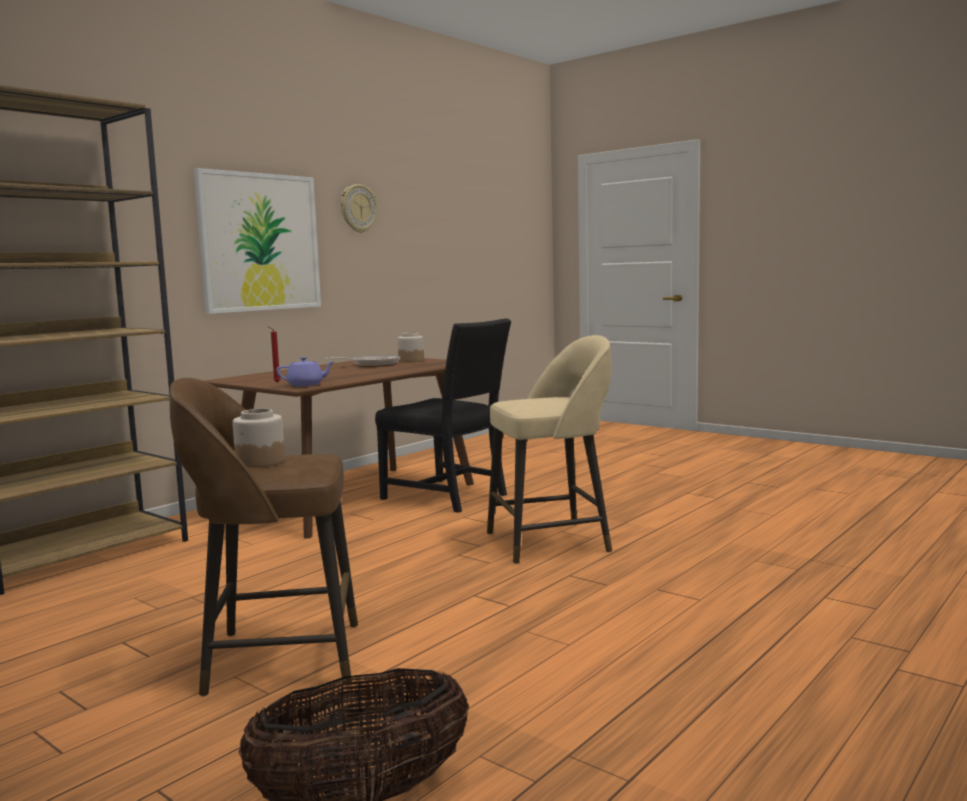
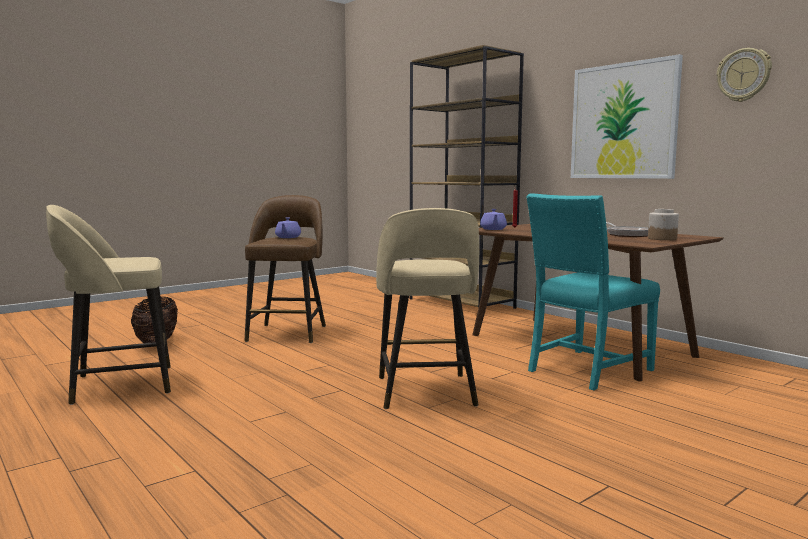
camera: 100 degrees right, 0 degrees up
(260, 462) = (288, 237): jar -> purple teapot
(448, 496) = (585, 370): black chair -> turquoise chair
(661, 728) = (119, 384): none -> beige stool

